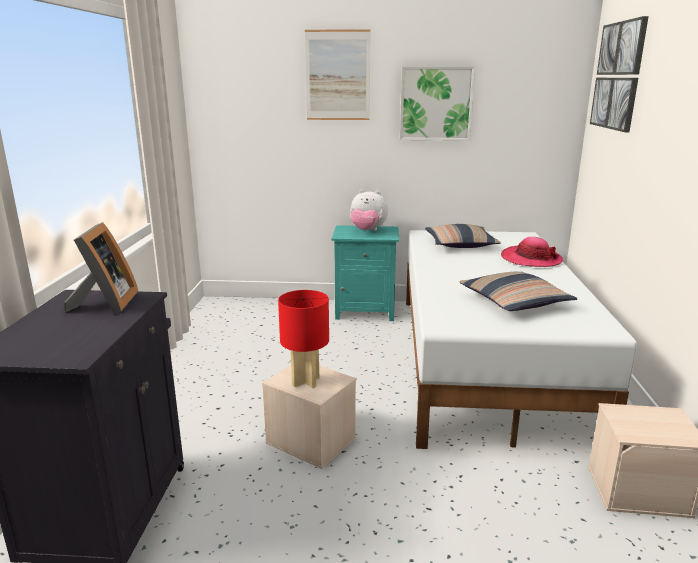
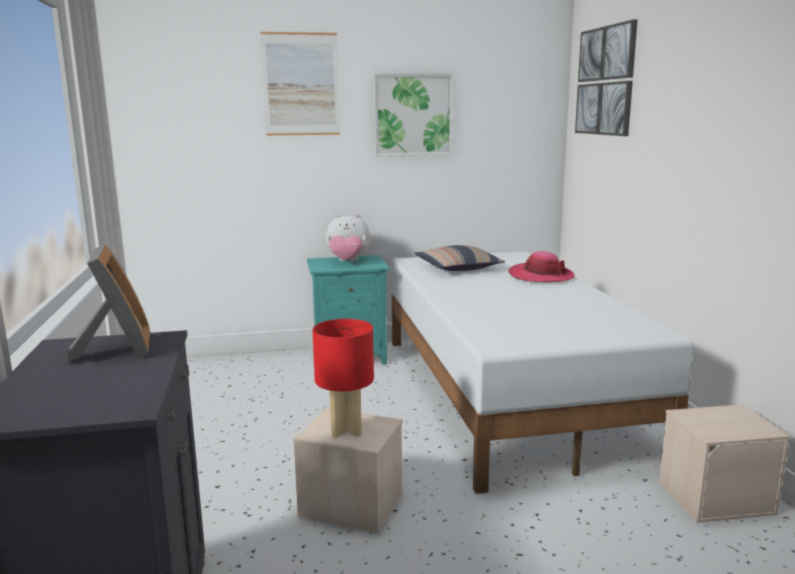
camera: 15 degrees left, 5 degrees down
(514, 302) = (552, 316): pillow -> none

